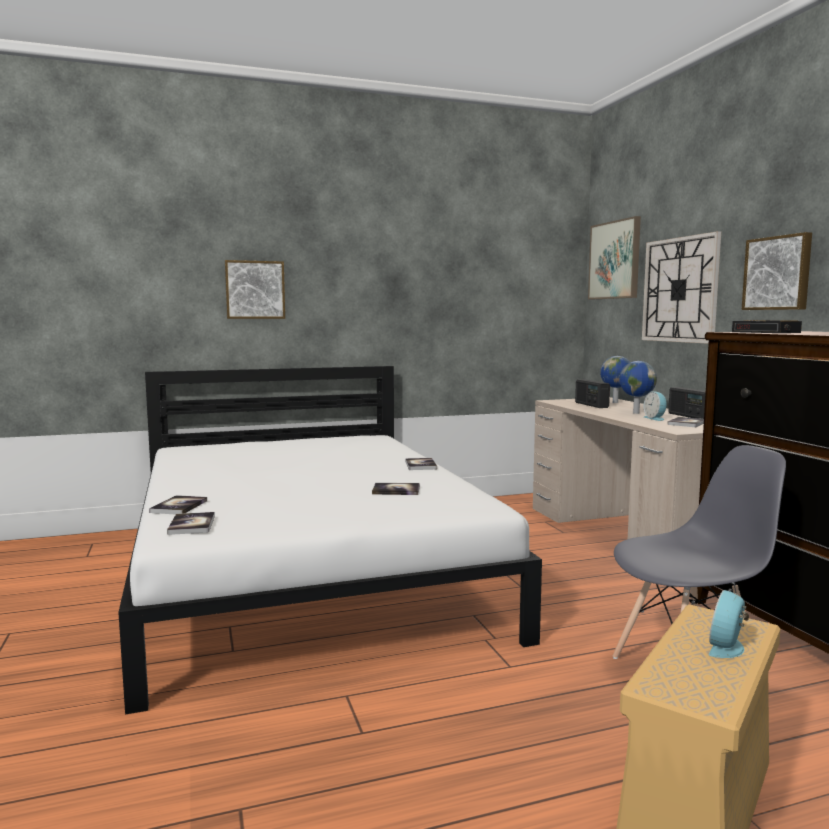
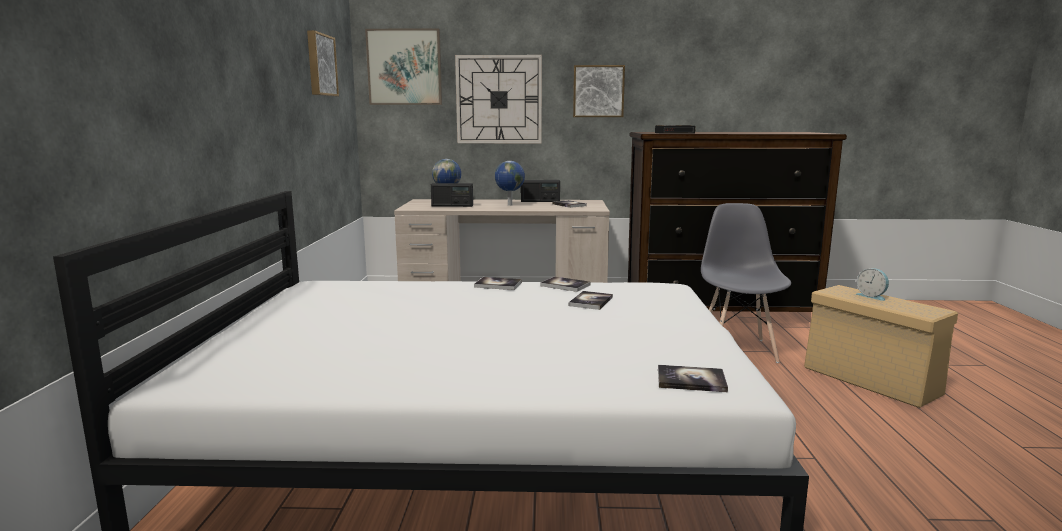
camera: 70 degrees left, 5 degrees up
(179, 506) = (606, 385): book -> book (565, 285)
(255, 290) = (157, 80): picture -> picture (320, 65)
(655, 418) = (541, 206): alarm clock -> none

